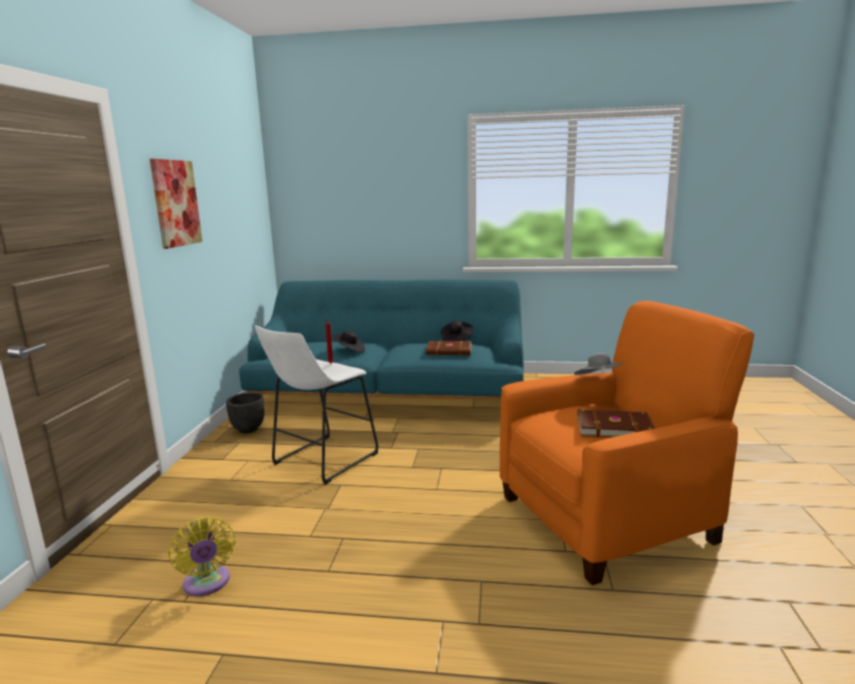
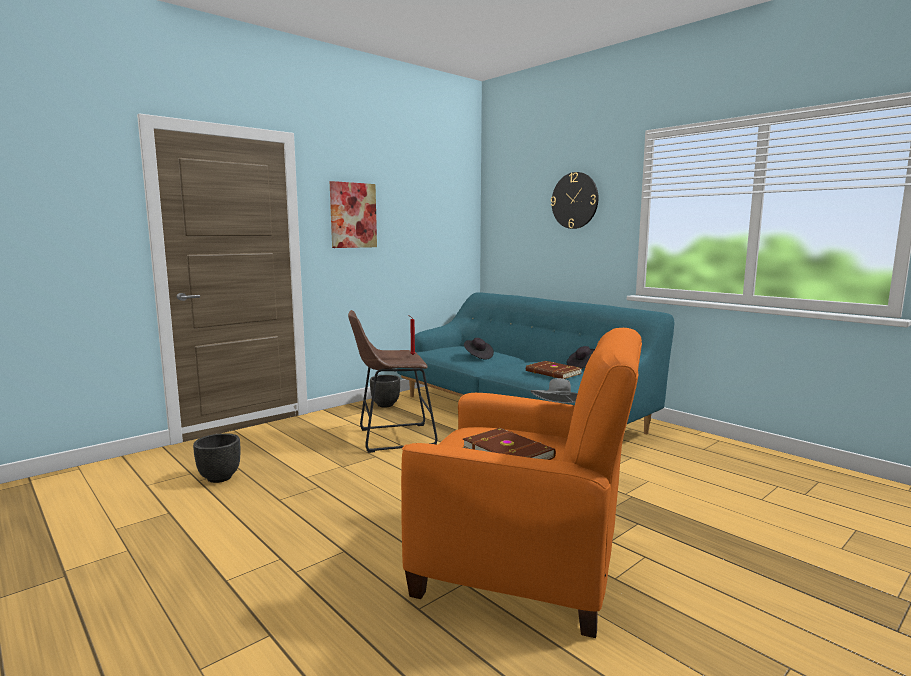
camera: 40 degrees right, 5 degrees down
(207, 584) = (220, 478): yellow fan -> black planter
(321, 461) = (391, 438): white stool -> brown stool
(394, 179) = (574, 200): none -> wall clock

